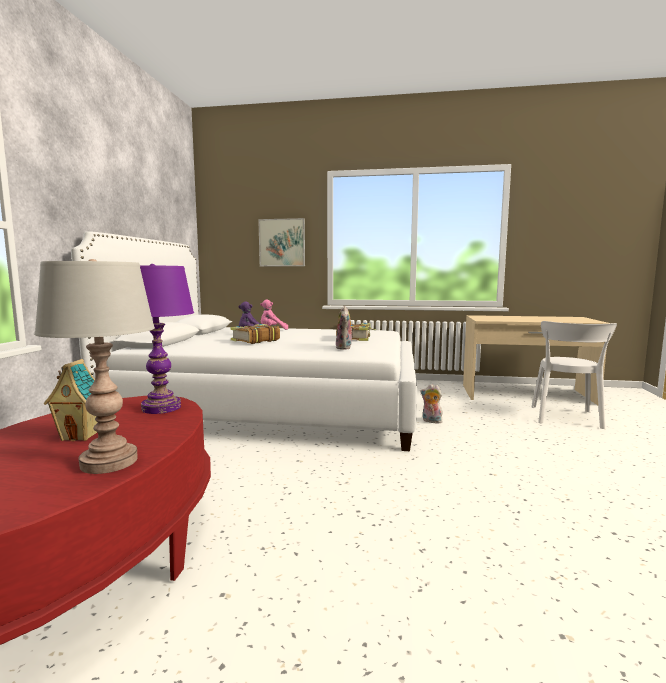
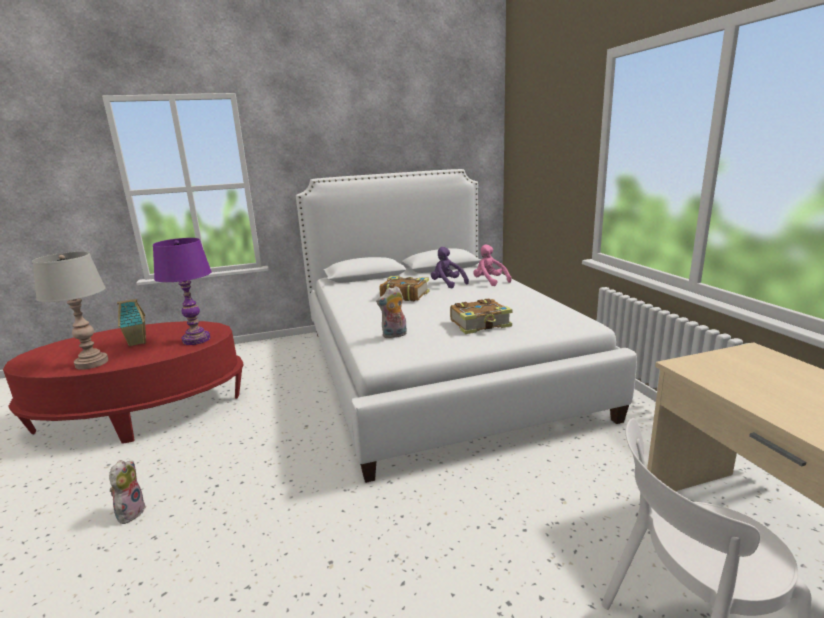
camera: 65 degrees right, 10 degrees up
(282, 242) = (559, 163): picture -> none
(431, 421) = (486, 477): plush toy -> plush toy (130, 512)

